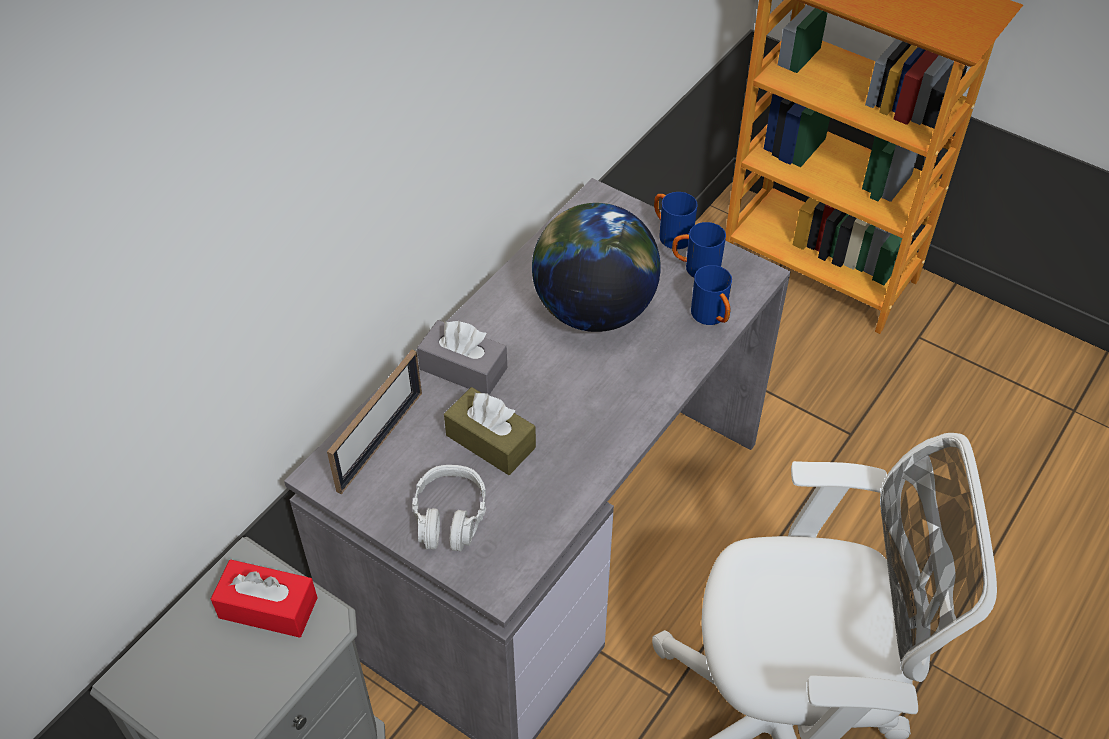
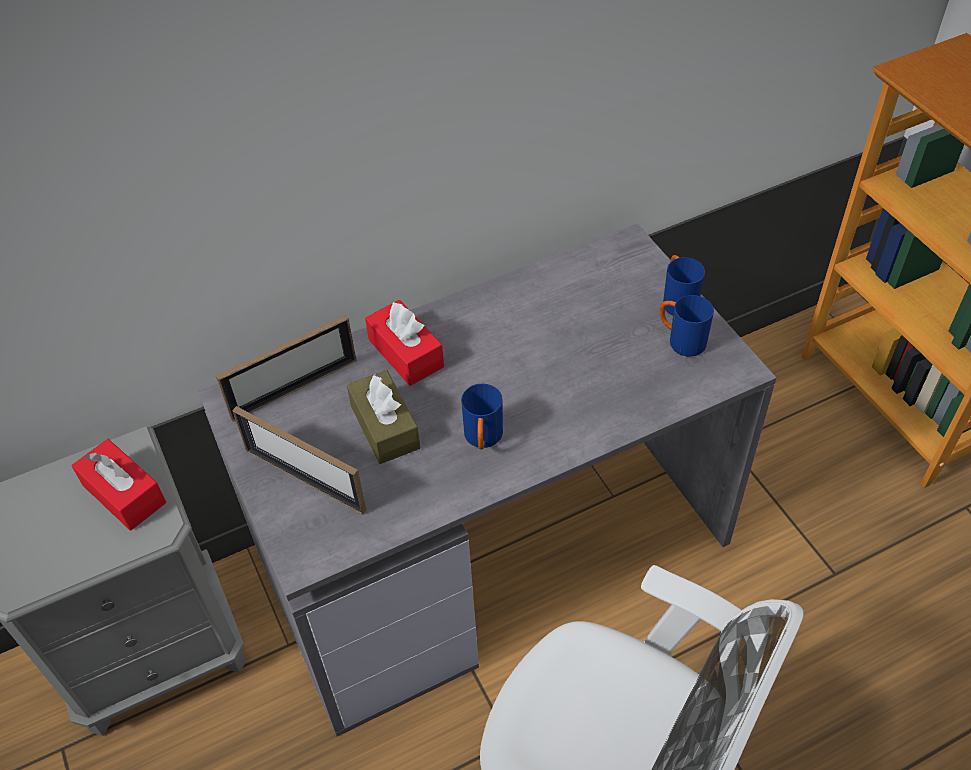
camera: 30 degrees right, 0 degrees up
(450, 517) = (305, 480): grey headphones -> picture frame
(463, 368) = (406, 353): grey tissue box -> red tissue box
(594, 309) = (557, 344): globe -> none
(712, 318) = (666, 393): blue mug -> blue mug (483, 440)

